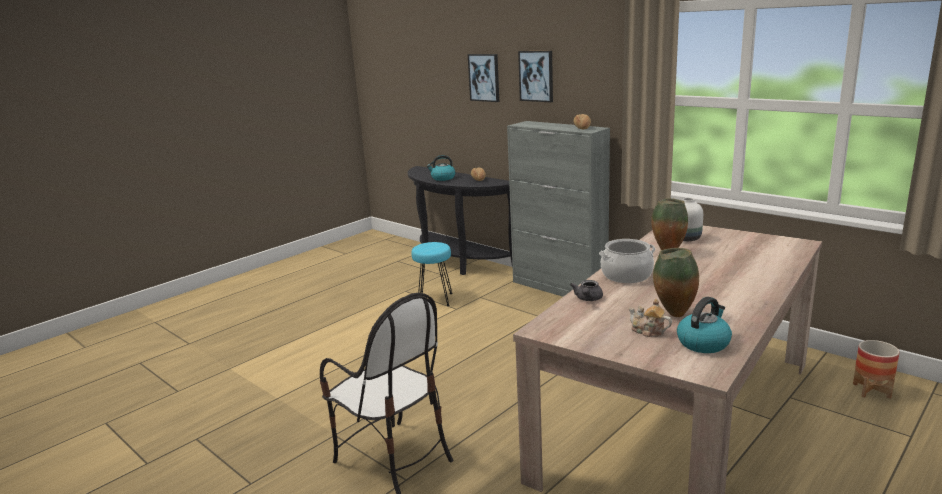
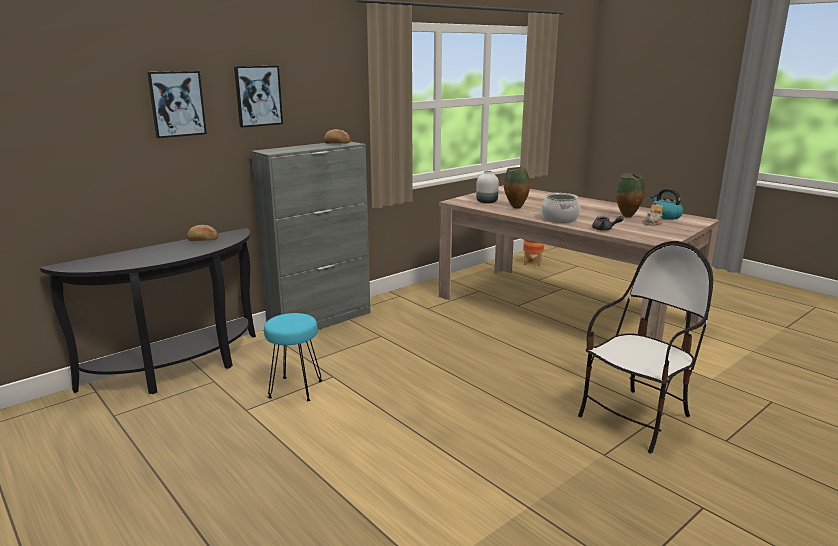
camera: 85 degrees left, 0 degrees up
(442, 178) = (162, 255): kettle -> none

